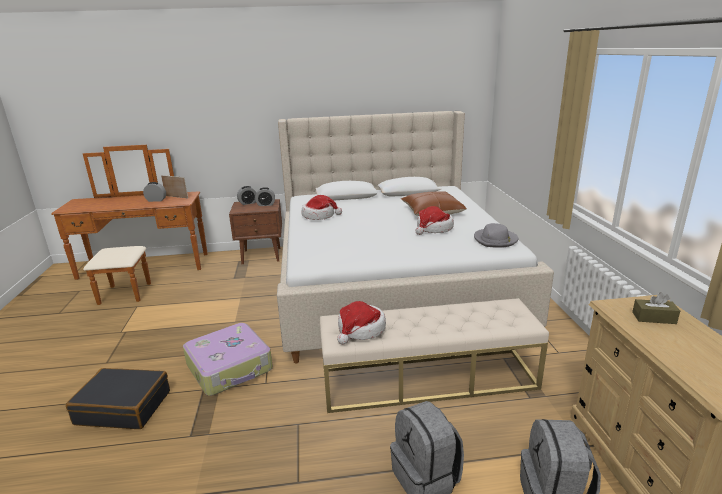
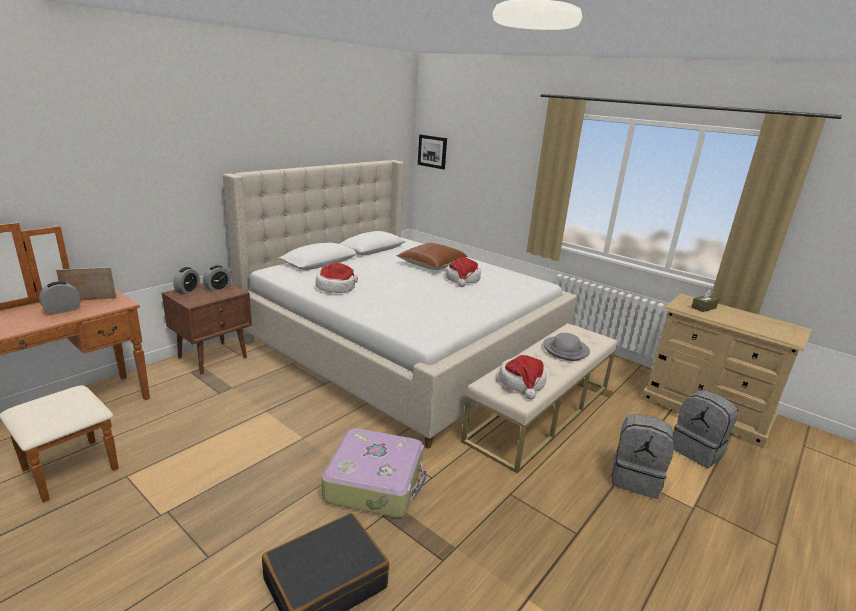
camera: 45 degrees left, 0 degrees up
(495, 240) = (520, 279): grey hat -> grey hat (566, 350)
(502, 102) = (432, 151): none -> picture

